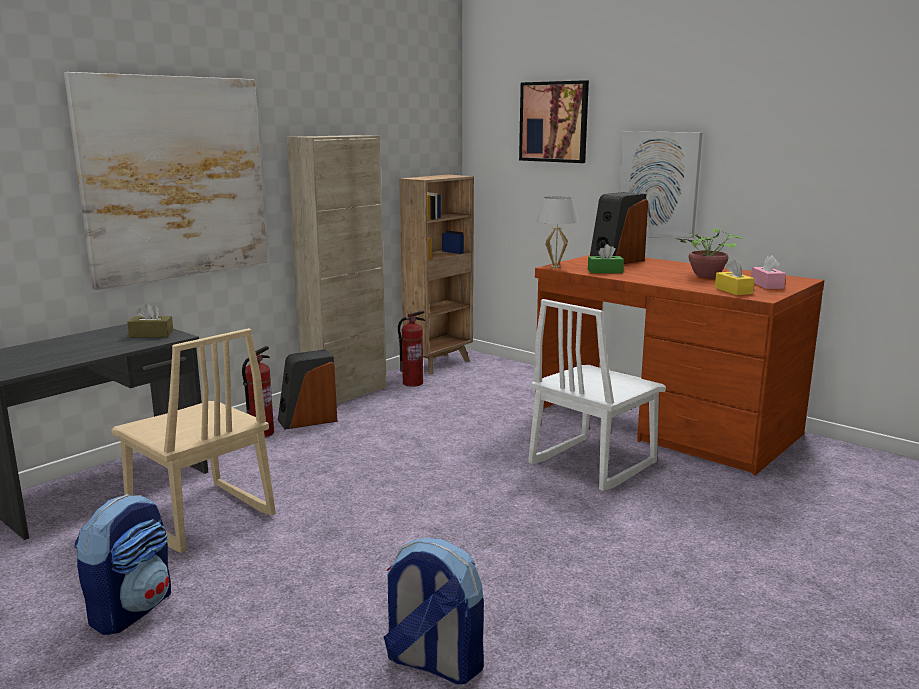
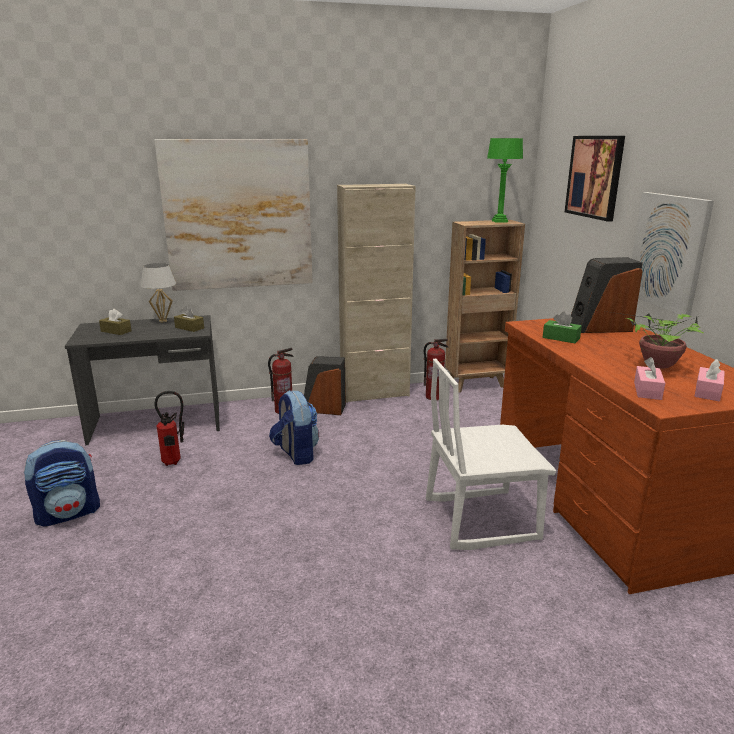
camera: 35 degrees right, 5 degrees up
(45, 354) = (116, 331): none -> brown tissue box
(199, 517) = (174, 463): beige chair -> fire extinguisher
(433, 663) = (148, 639): backpack -> backpack (296, 454)
(445, 176) = (499, 221): none -> green table lamp
(555, 267) = (525, 324): white table lamp -> white table lamp (163, 321)
(733, 291) = (647, 390): yellow tissue box -> pink tissue box

